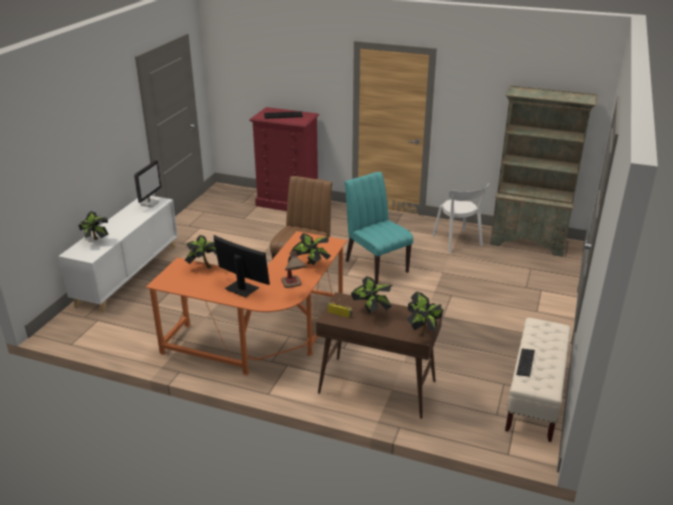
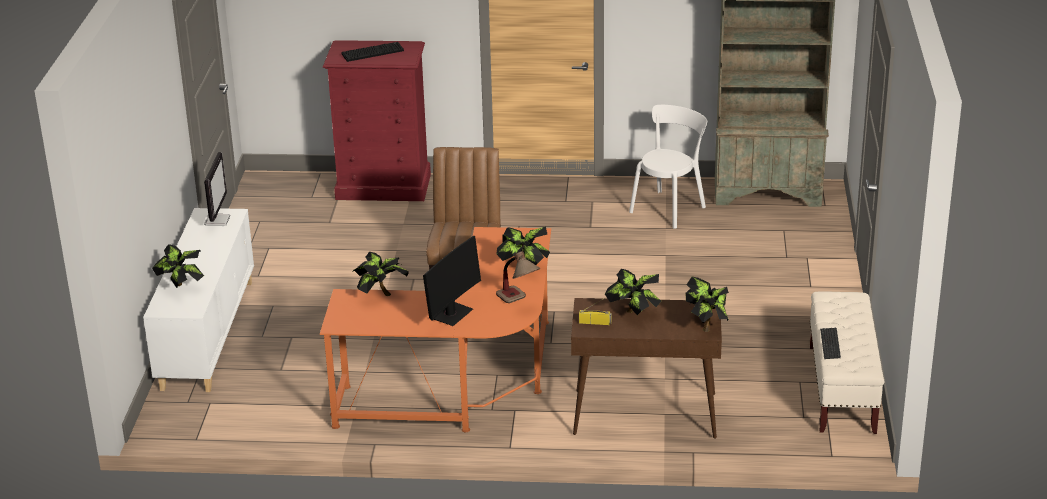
camera: 15 degrees left, 0 degrees up
(242, 289) = (451, 314): monitor -> monitor turned 105 degrees clockwise
(376, 267) = (570, 263): turquoise chair -> none
(458, 242) = (669, 208): white chair -> white chair turned 105 degrees counterclockwise

